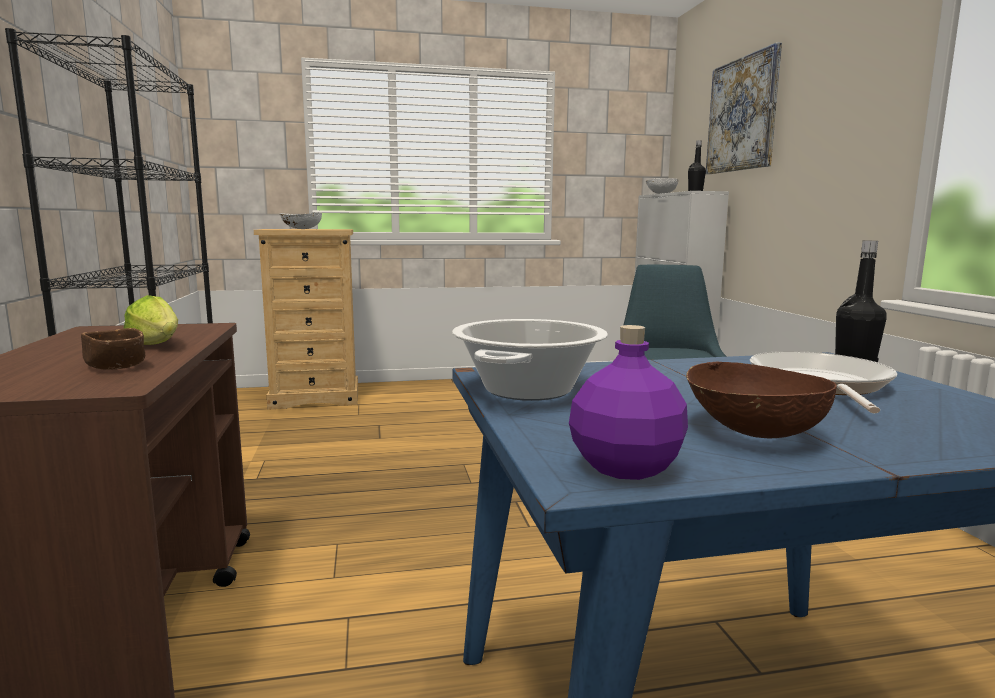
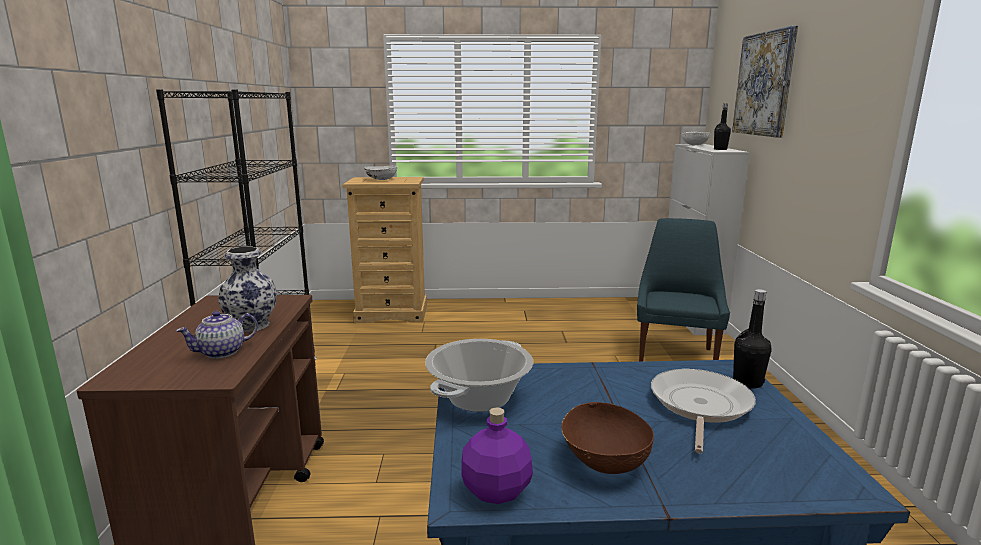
camera: 10 degrees right, 5 degrees up
(116, 366) = (222, 352): brown bowl -> teapot
(157, 345) = (252, 325): lettuce -> vase

